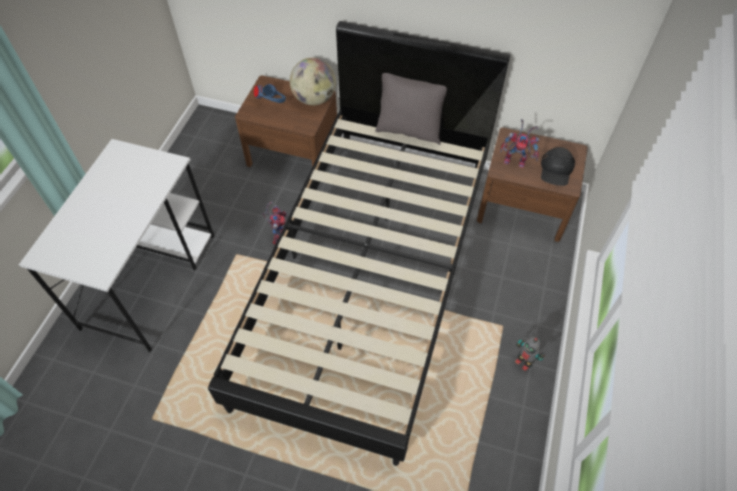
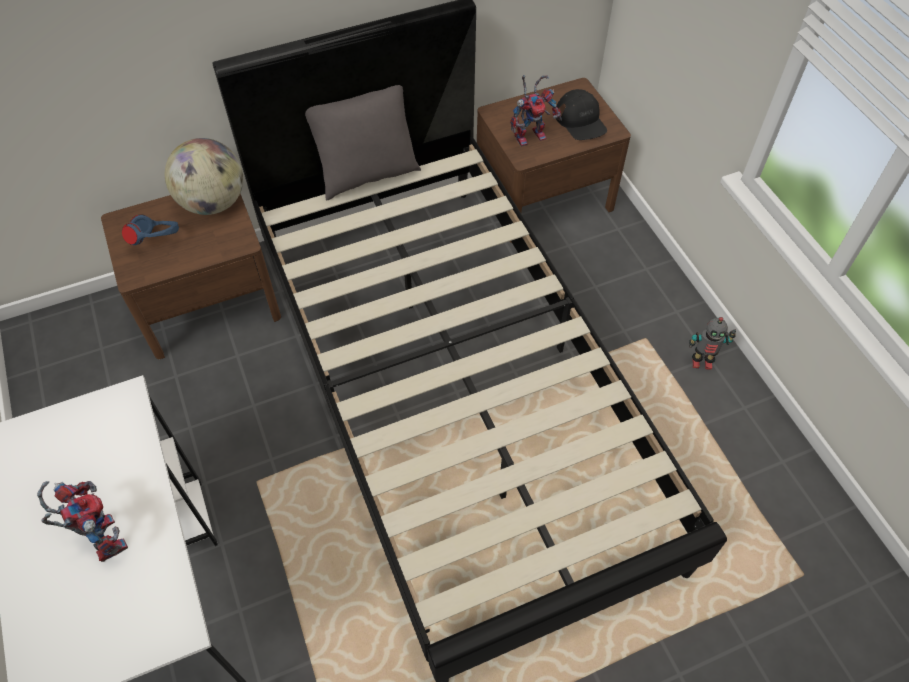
camera: 40 degrees left, 0 degrees up
(278, 235) = (291, 418): toy robot -> toy robot (100, 537)

